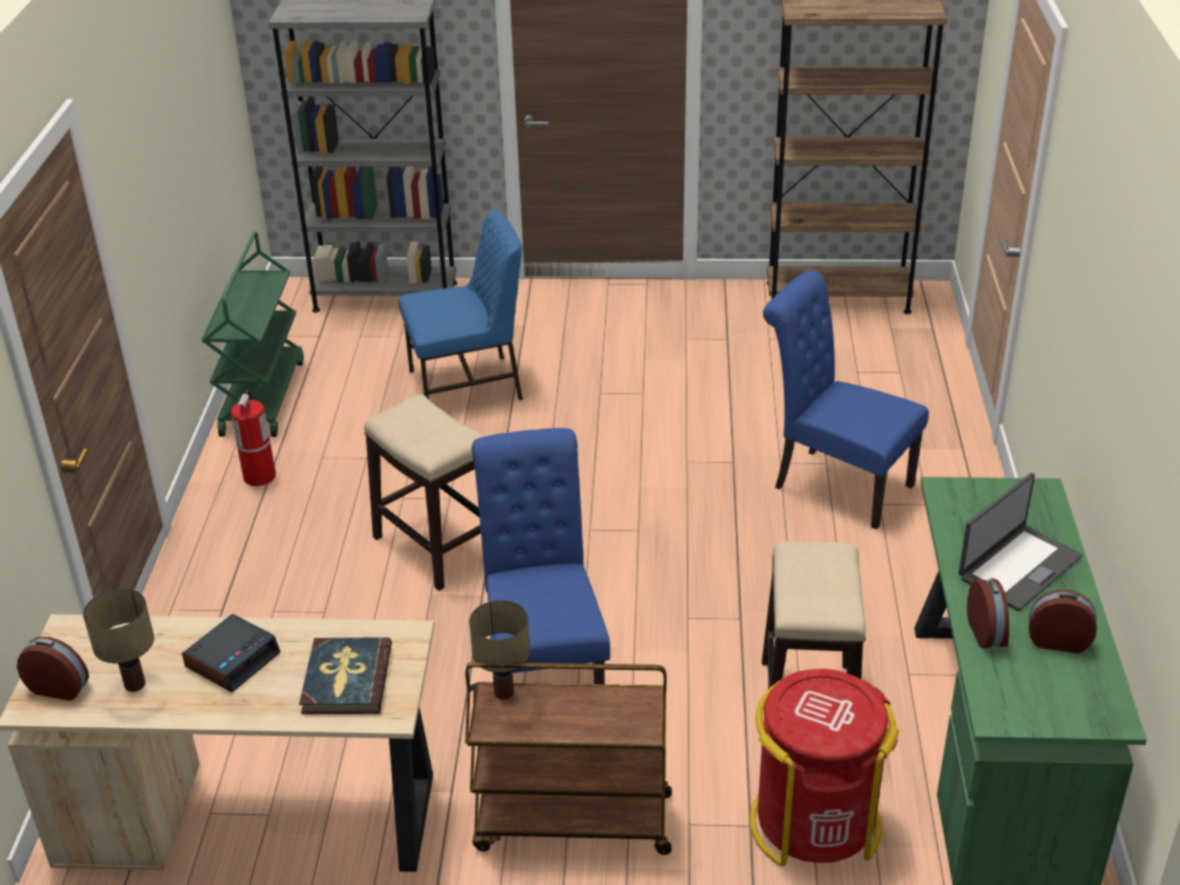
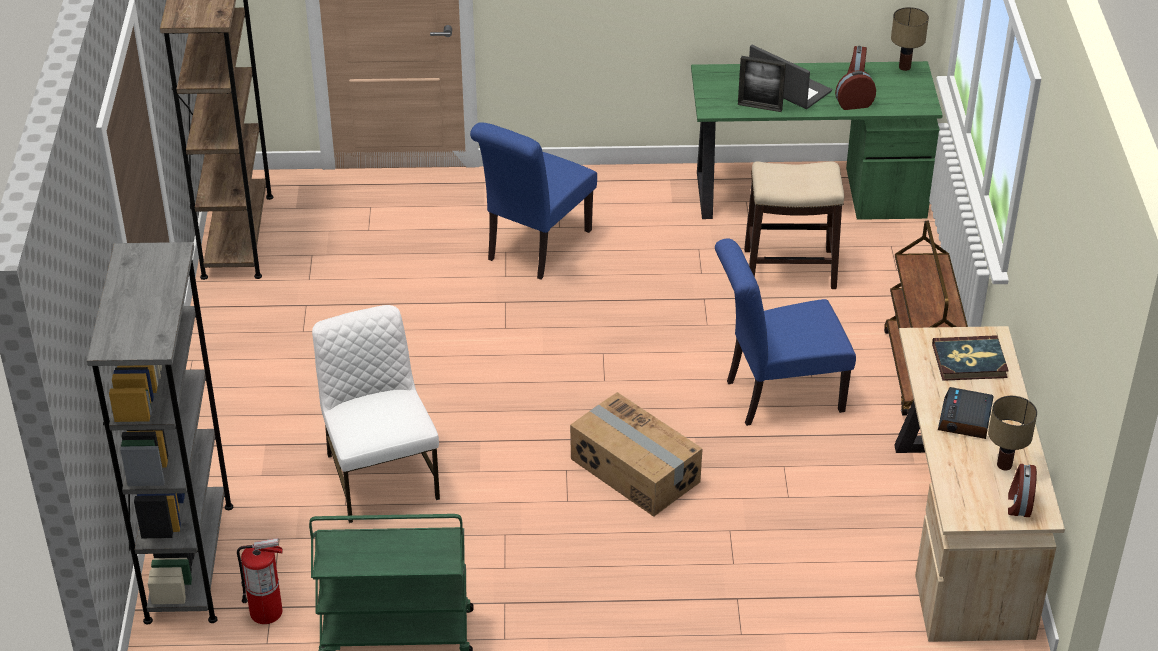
camera: 95 degrees left, 5 degrees up
(233, 659) = (965, 419): alarm clock -> alarm clock turned 105 degrees counterclockwise
(259, 477) = (539, 609): fire extinguisher -> fire extinguisher (266, 612)
(436, 545) = (634, 471): stool -> cardboard box
(468, 386) = (380, 475): blue chair -> white chair
(503, 692) = (920, 322): table lamp -> table lamp (904, 67)
(814, 823) = (893, 269): red trash can -> none
(959, 534) = (760, 107): none -> picture frame

